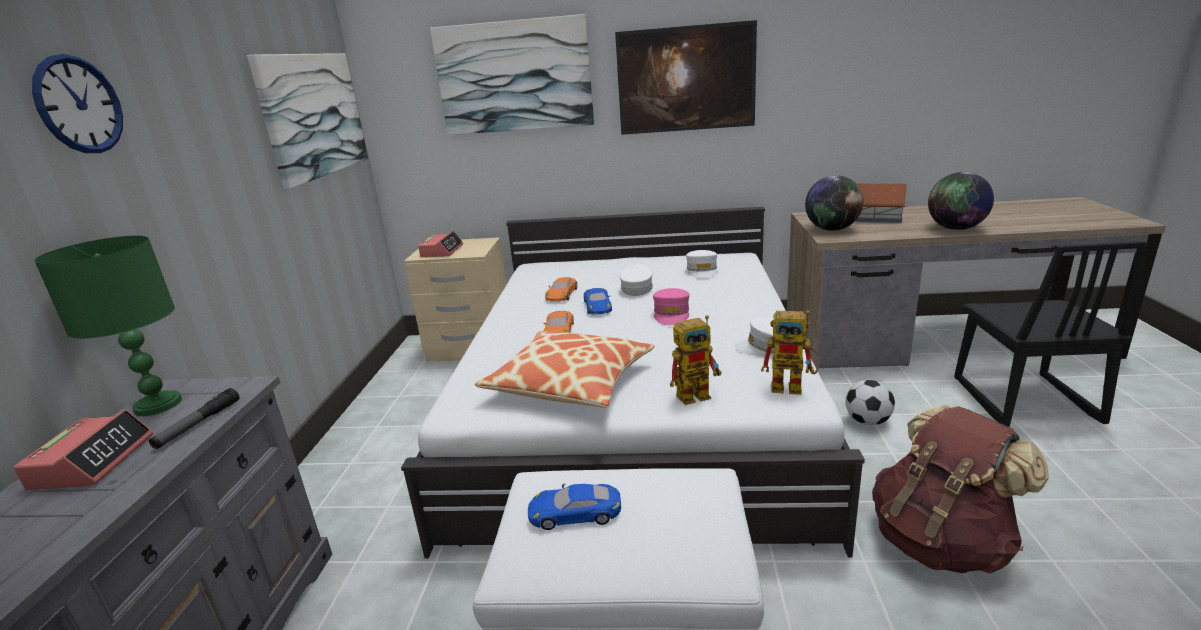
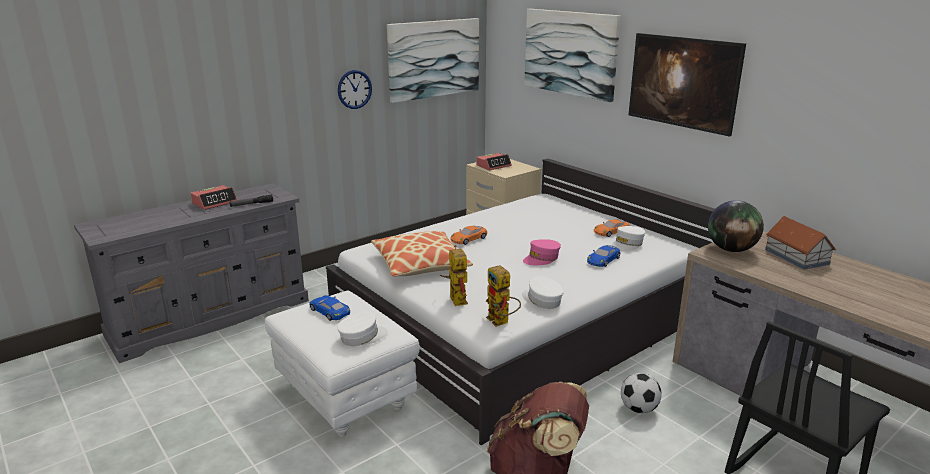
camera: 45 degrees right, 0 degrees up
(79, 105) = (272, 52): wall clock -> wall clock (354, 89)
(158, 405) = (255, 192): green table lamp -> none
(562, 294) = (518, 220): orange toy car -> orange toy car (611, 231)
(597, 306) = (517, 235): blue toy car -> blue toy car (603, 260)
(637, 288) = (563, 236): white cap -> white cap (362, 337)
(698, 393) = (455, 298): toy robot -> toy robot turned 135 degrees counterclockwise
(956, 228) = (830, 293): globe -> none

